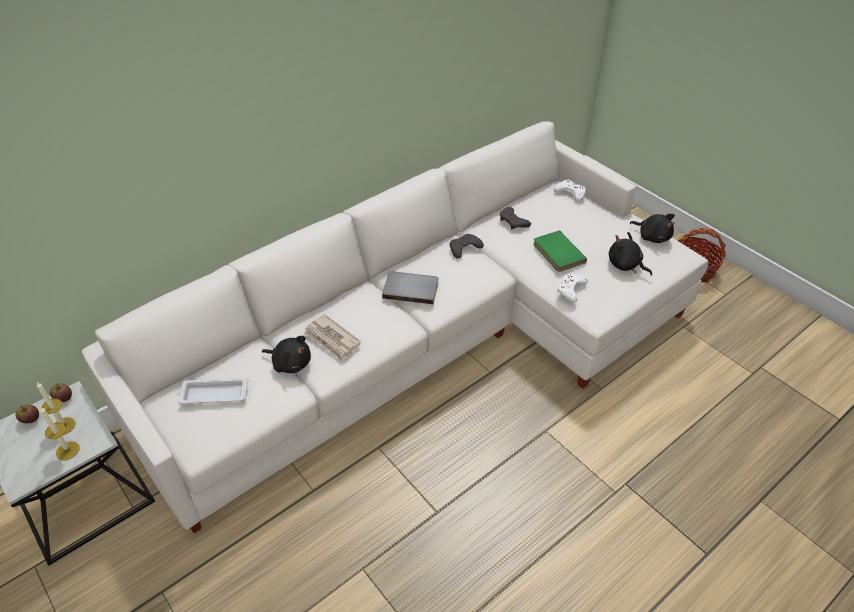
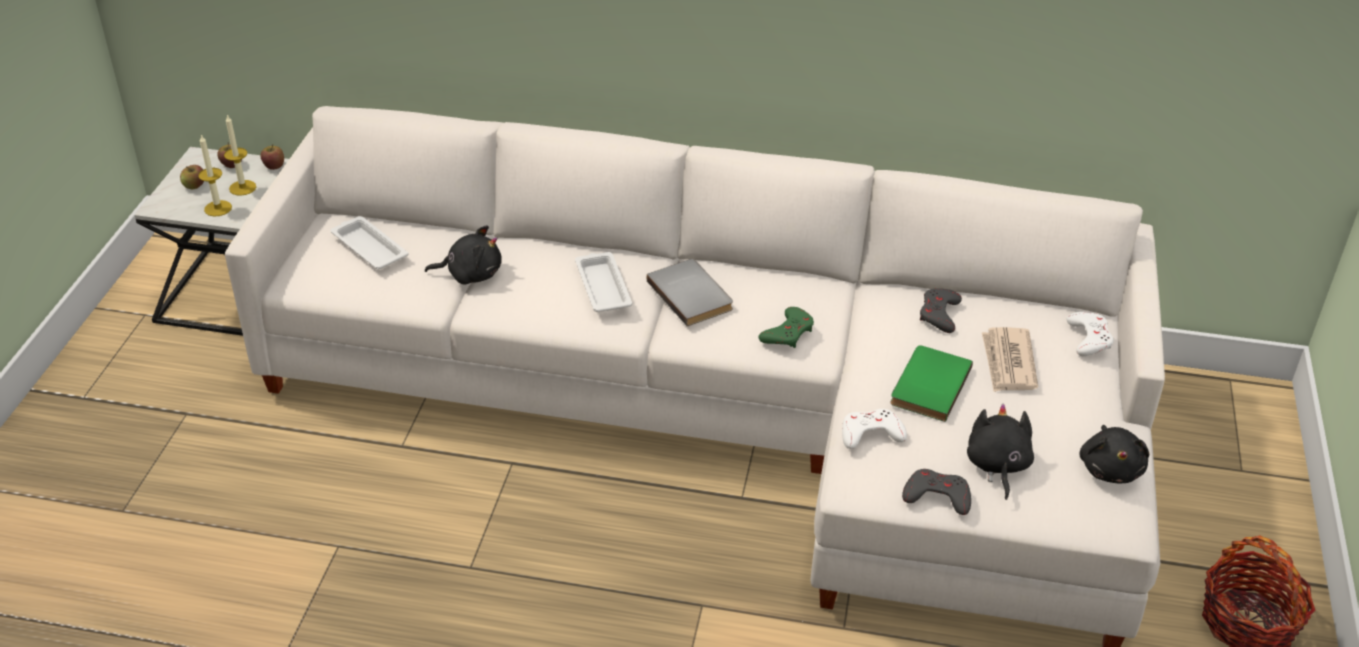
camera: 50 degrees right, 5 degrees down
(25, 451) = (195, 186): none -> apple
(290, 363) = (470, 274): black plush toy -> black plush toy turned 75 degrees counterclockwise
(332, 339) = (535, 281): newspaper -> newspaper (1008, 363)
(367, 316) = (602, 286): none -> white tray
(464, 248) = (825, 299): grey game controller -> grey game controller (937, 496)
(475, 274) = (788, 333): none -> green game controller

